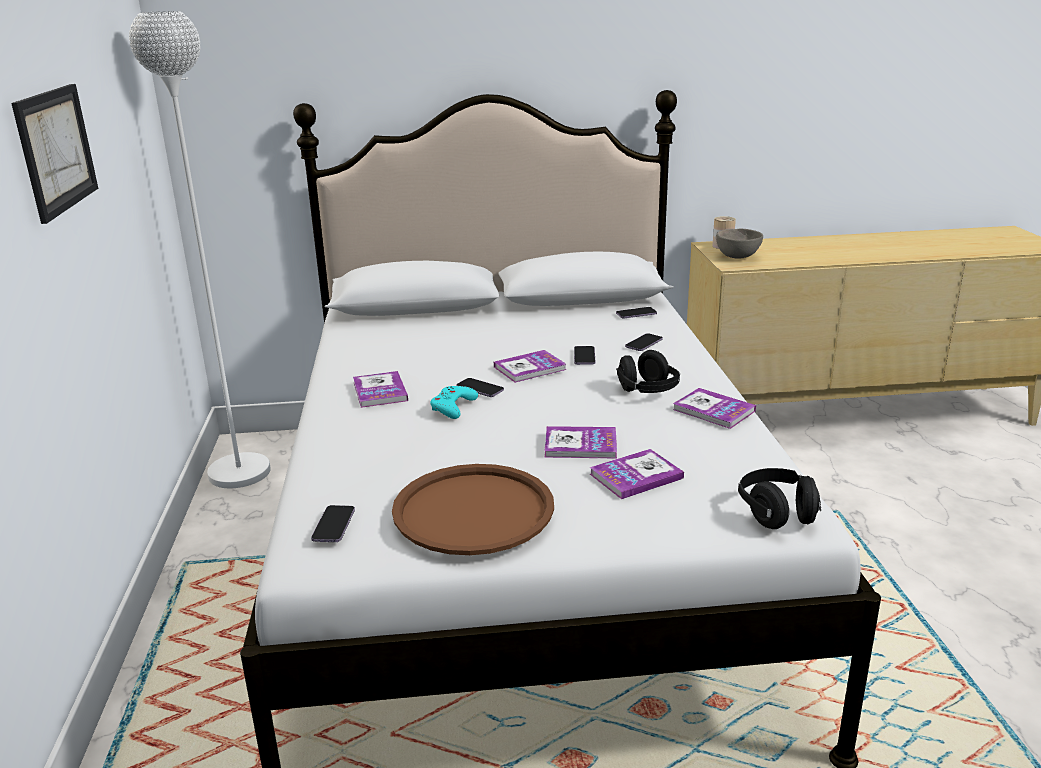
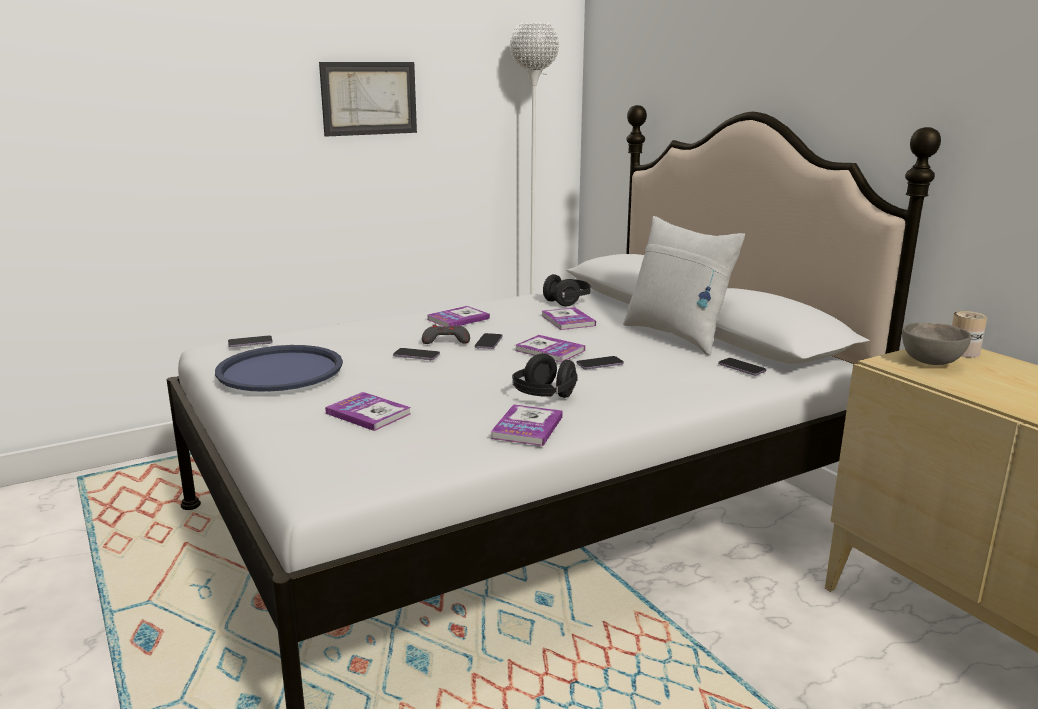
camera: 65 degrees right, 5 degrees down
(453, 407) = (446, 340): turquoise game controller -> grey game controller
(474, 510) = (280, 370): brown tray -> blue tray
(536, 317) = (676, 337): none -> grey pillow
(580, 445) = (413, 388): book -> book (568, 320)
(644, 344) = (665, 382): phone -> phone (416, 355)
(777, 513) = (327, 474): black headphones -> black headphones (567, 302)

